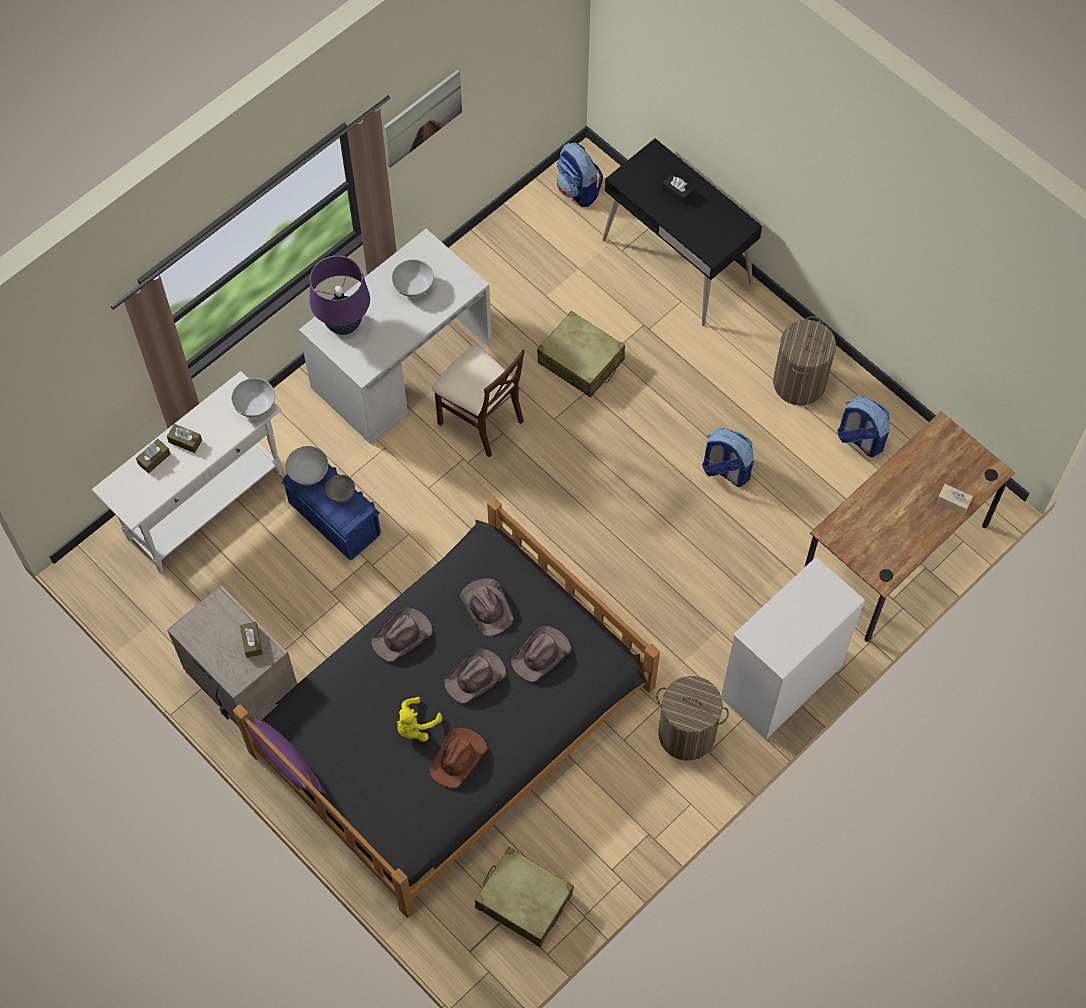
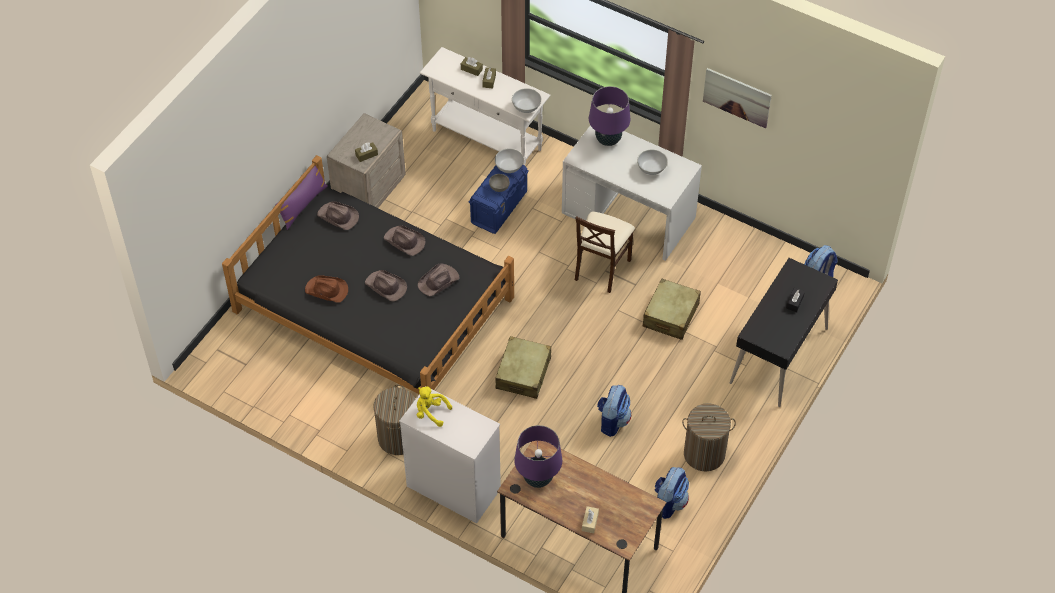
camera: 75 degrees right, 10 degrees down
(415, 726) = (343, 263): yellow plush toy -> yellow plush toy (431, 412)
(523, 900) = (257, 371): beige suitcase -> beige suitcase (523, 373)
(541, 655) = (412, 318): brown hat -> brown hat (338, 217)
(877, 545) = (538, 479): none -> purple table lamp

